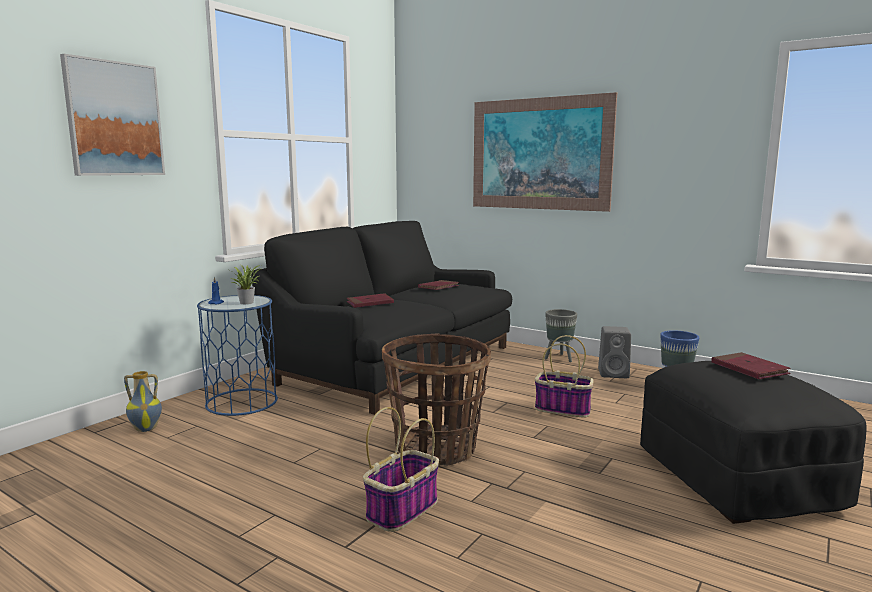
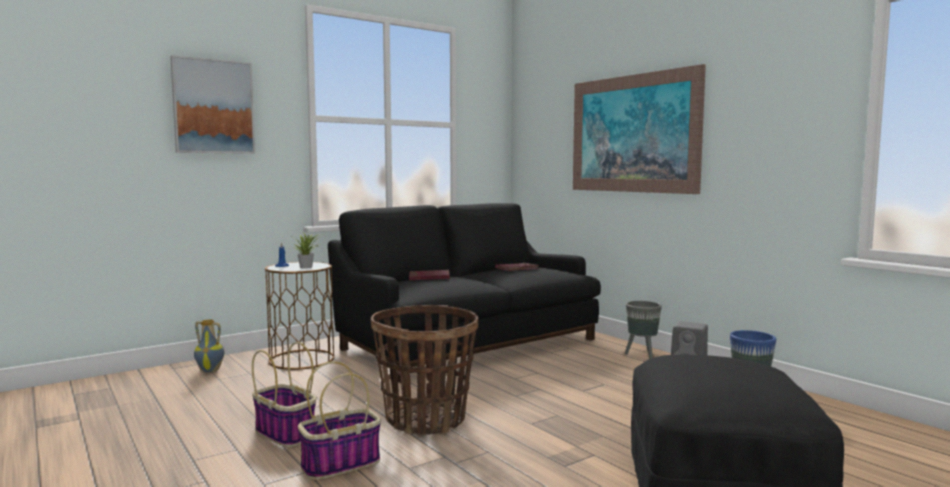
camera: 20 degrees right, 5 degrees down
(242, 402) = (302, 359): blue side table -> brown side table
(563, 409) = (592, 402): basket -> basket (286, 434)
(749, 369) = (730, 366): red book -> none

